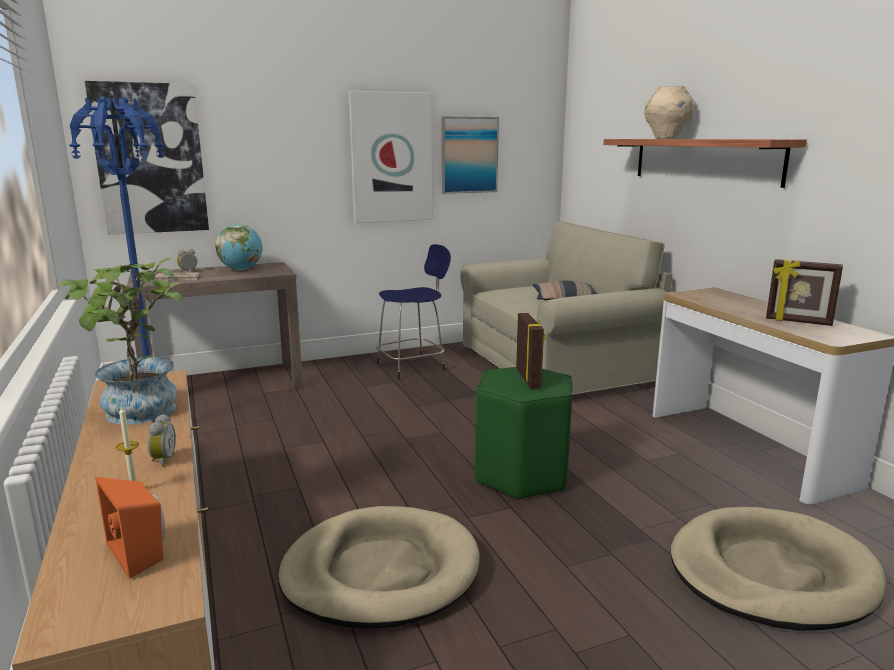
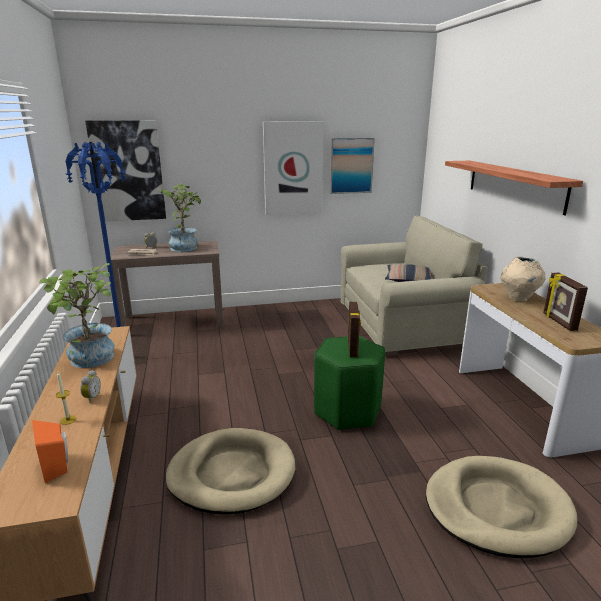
camera: 10 degrees right, 5 degrees up
(241, 269) = (185, 247): globe -> potted plant
(413, 366) = (301, 316): blue stool -> none
(666, 138) = (487, 166): beige vase -> beige vase (518, 298)
(798, 322) = (558, 322): picture frame -> picture frame turned 45 degrees clockwise

